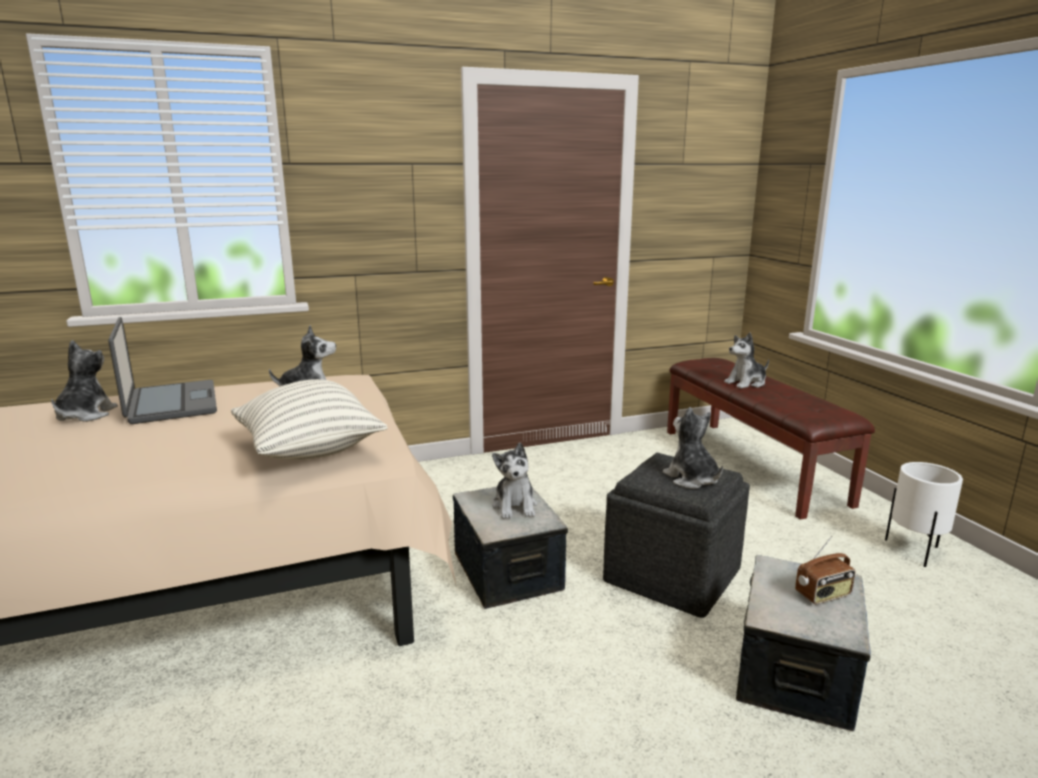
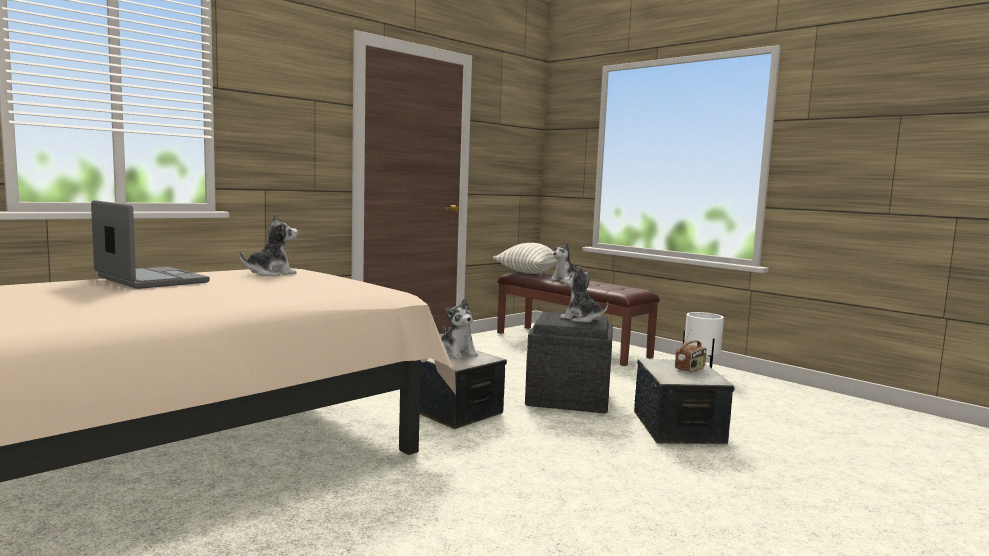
camera: 25 degrees left, 10 degrees down
(85, 415) = (72, 287): plush toy -> none
(310, 451) = (335, 294): pillow -> pillow (528, 273)

